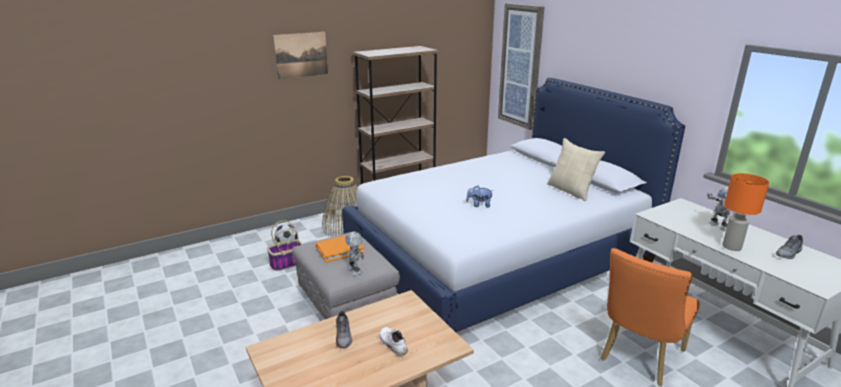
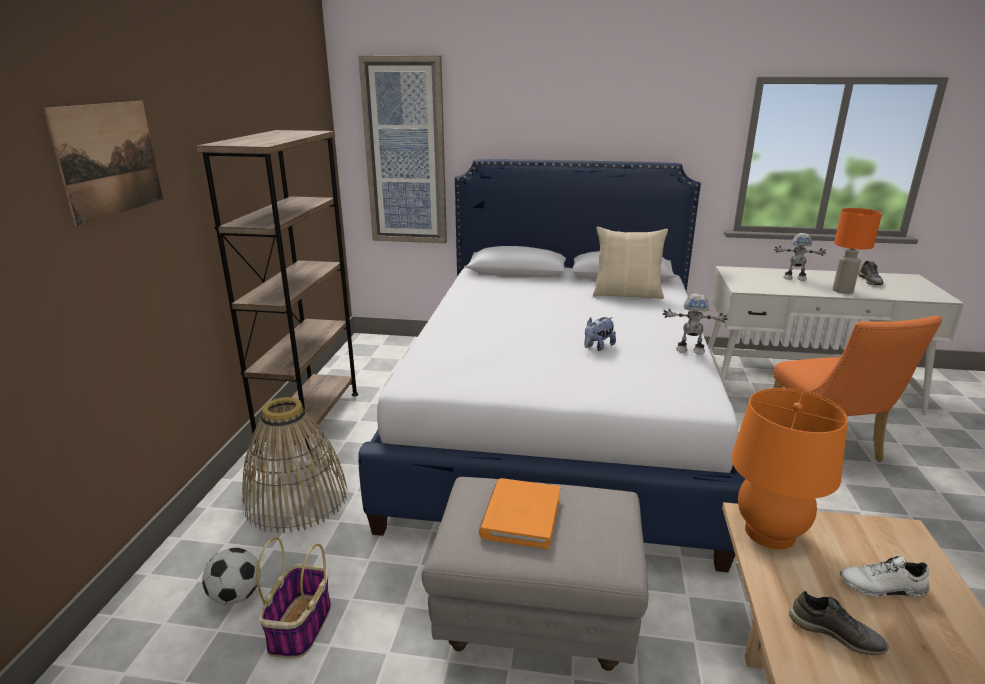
camera: 50 degrees left, 0 degrees up
(355, 270) = (609, 528): toy robot -> toy robot (690, 350)
(400, 307) = (769, 533): none -> orange table lamp

